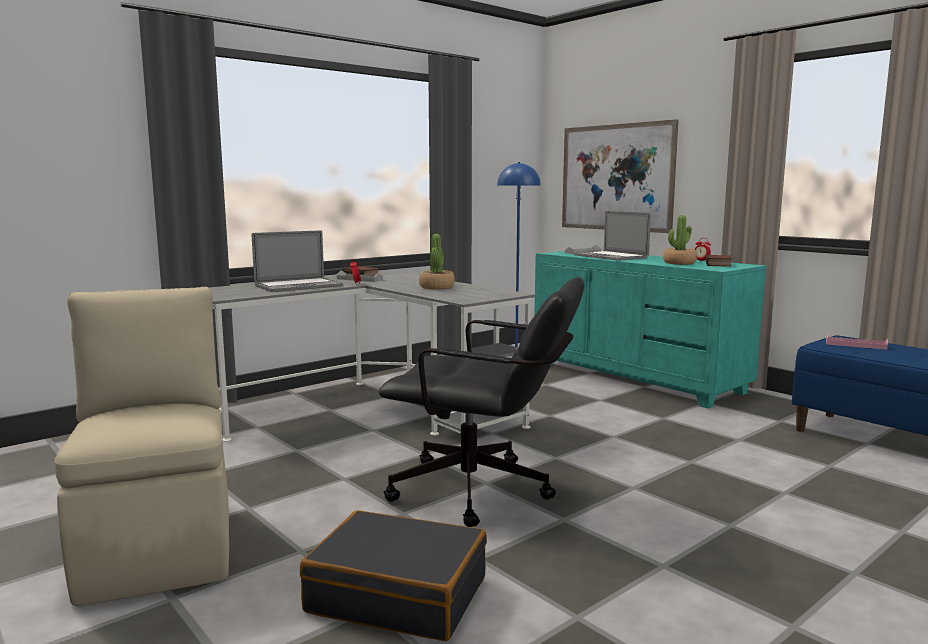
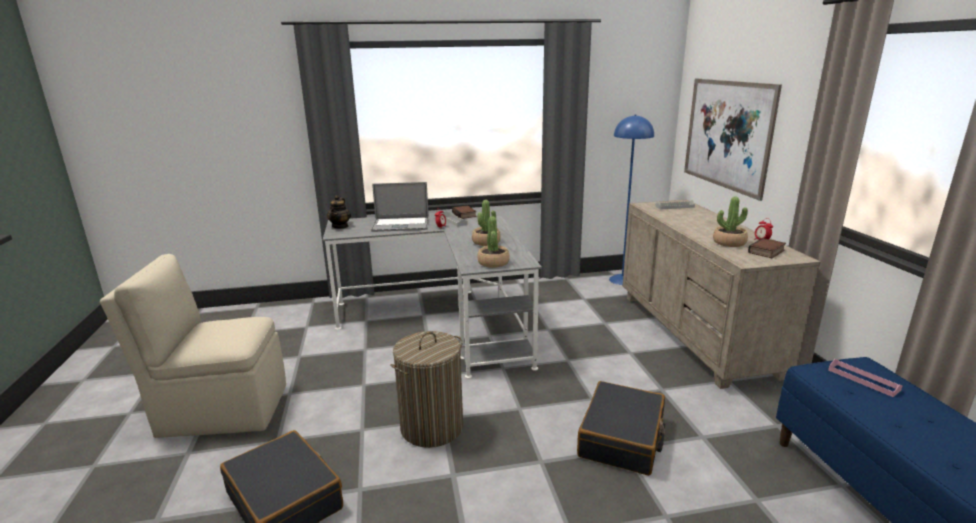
camera: 30 degrees right, 10 degrees up
(159, 546) = (221, 409): beige chair -> beige chair turned 105 degrees counterclockwise
(214, 292) = (340, 226): none -> teapot
(481, 296) = (493, 263): none -> potted plant
(484, 492) = (432, 427): black office chair -> laundry basket
(610, 256) = (685, 219): laptop -> none
(635, 378) = (694, 333): turquoise dresser -> beige dresser
(679, 455) = (622, 438): none -> black suitcase

